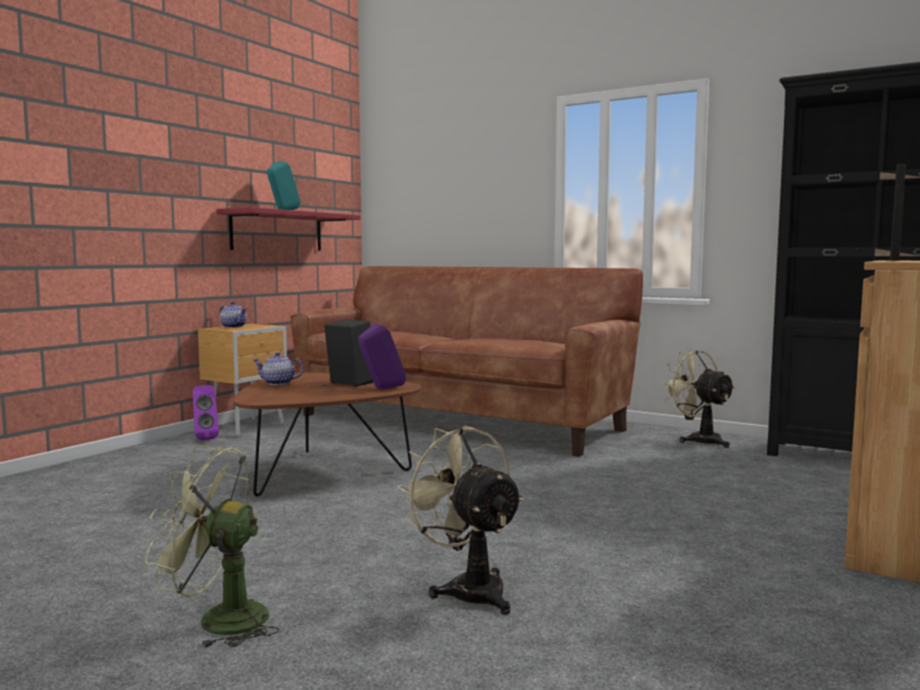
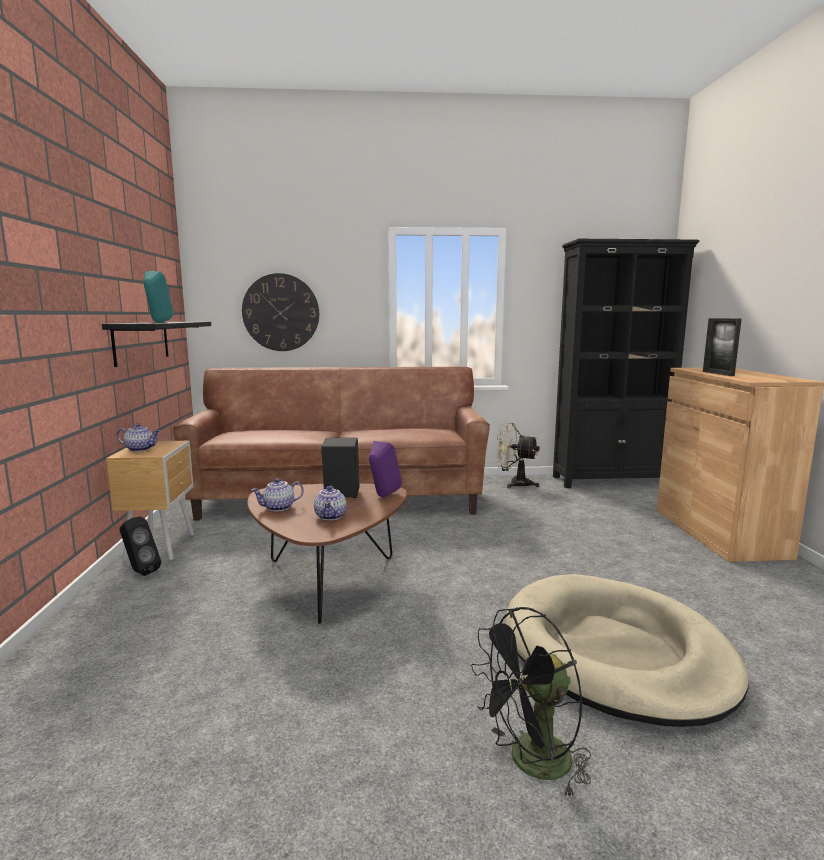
camera: 35 degrees left, 5 degrees up
(205, 438) = (140, 572): purple speaker -> black speaker
(218, 620) = (531, 764): green fan -> black fan
(277, 231) = (141, 342): red shelf -> black shelf
(299, 393) = (331, 517): none -> teapot
(443, 206) = (281, 312): none -> wall clock
(468, 588) = (615, 652): beige fan -> beige dog bed

